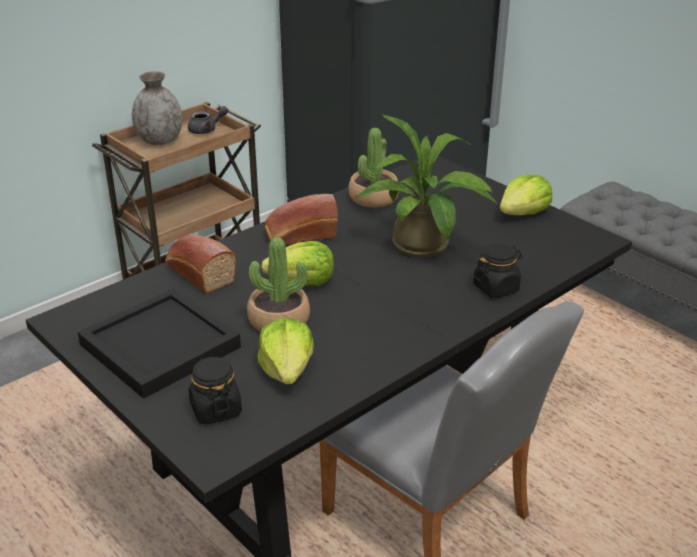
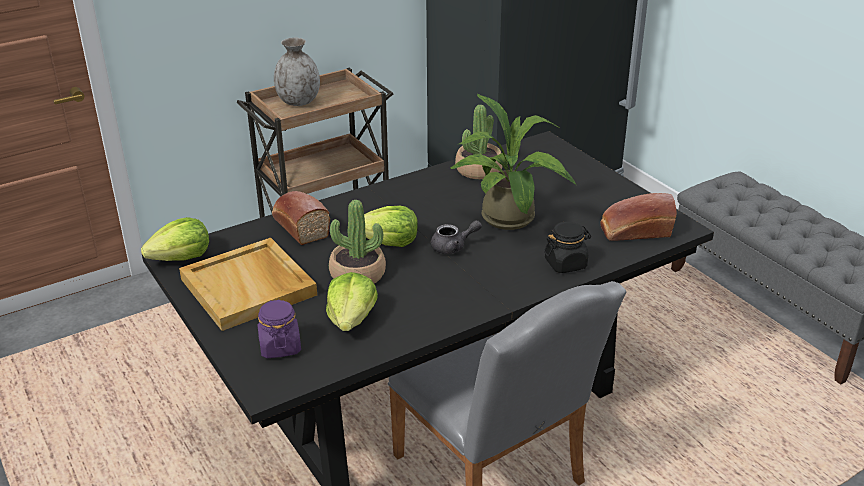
camera: 10 degrees right, 0 degrees up
(162, 346) = (249, 287): black tray -> beige tray
(207, 130) = (344, 94): grey teapot -> grey teapot (453, 247)
(215, 409) = (280, 346): black jar -> purple jar
(300, 235) = (399, 200): bread -> bread (634, 232)
(523, 213) = (617, 196): lettuce -> lettuce (181, 258)

